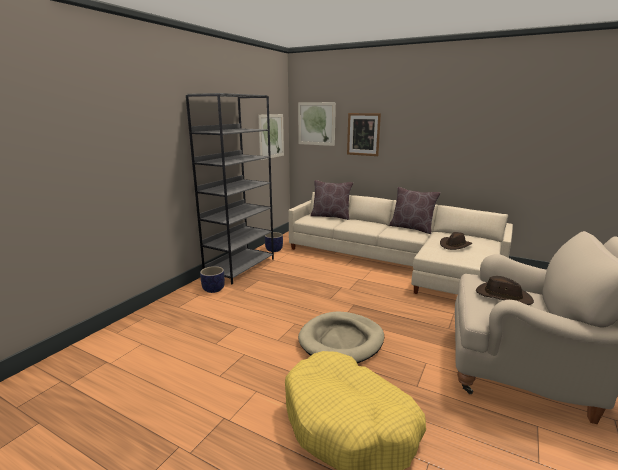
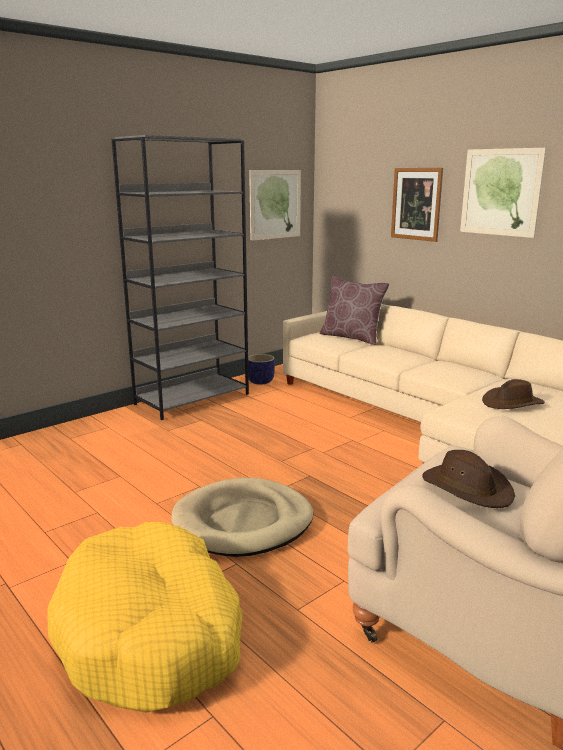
camera: 20 degrees right, 0 degrees up
(213, 289) = (131, 423): planter -> none
(316, 123) = (350, 186): picture -> picture (500, 192)
(412, 228) = (468, 368): brown pillow -> none

